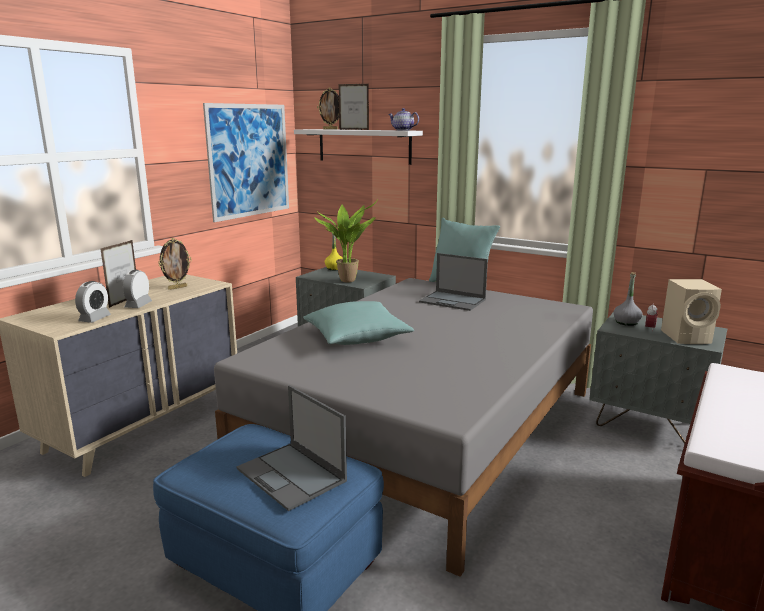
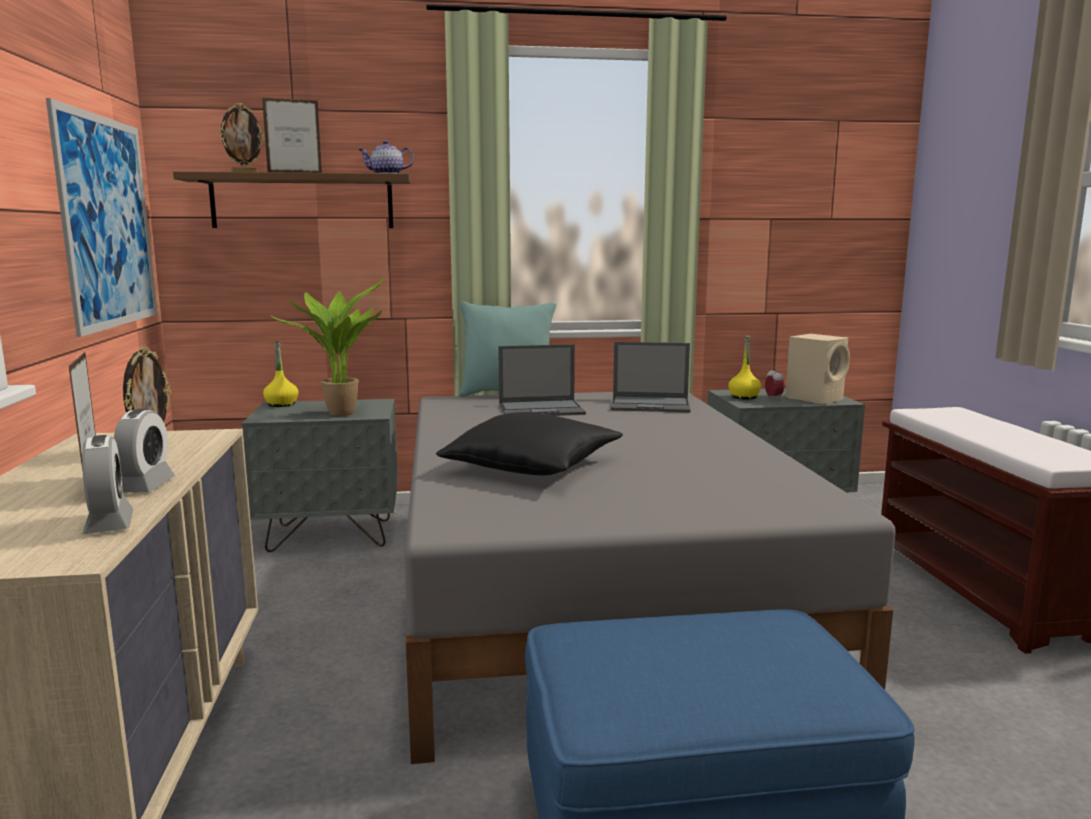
camera: 40 degrees left, 5 degrees down
(138, 305) = (146, 486): alarm clock -> alarm clock turned 150 degrees counterclockwise
(292, 475) = (753, 652): laptop -> laptop (651, 405)
(357, 337) = (533, 467): turquoise pillow -> black pillow
(364, 146) = (302, 202): white shelf -> brown shelf
(626, 322) = (744, 397): grey bottle -> yellow bottle

